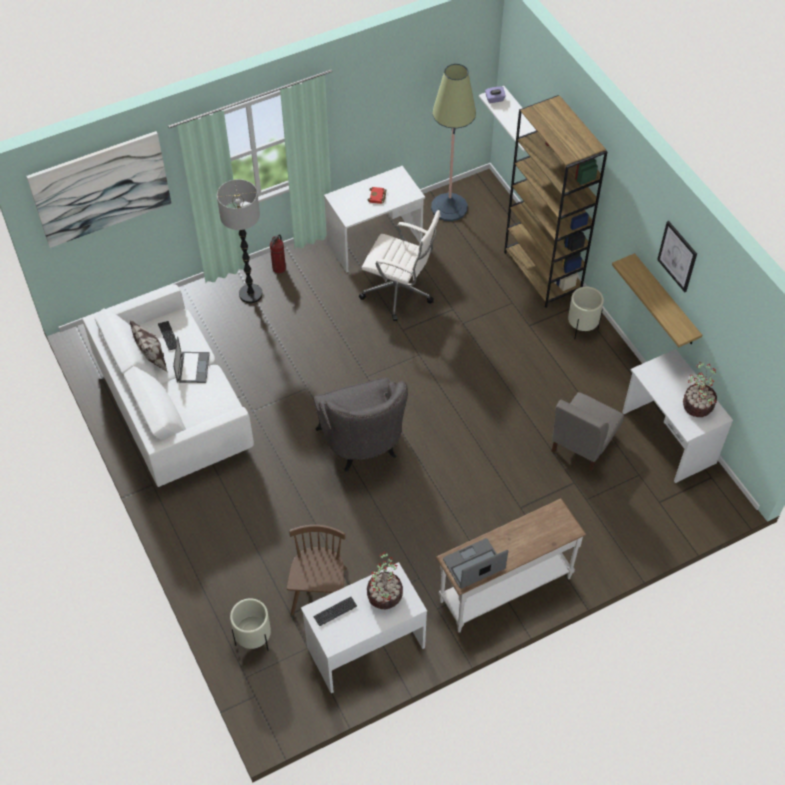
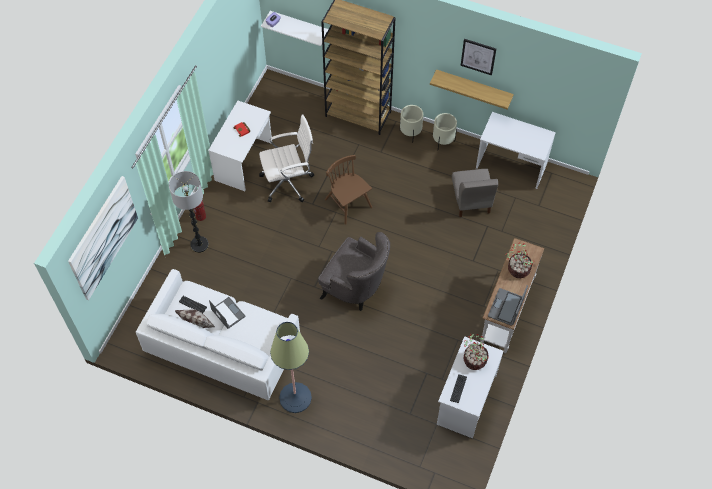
camera: 40 degrees left, 5 degrees up
(254, 639) = (404, 443): beige planter -> beige planter (443, 142)
(319, 591) = (413, 388): brown chair -> brown chair (348, 204)
(449, 207) = (267, 109): floor lamp -> floor lamp (295, 398)
(697, 405) = (531, 136): potted plant -> potted plant (518, 268)

